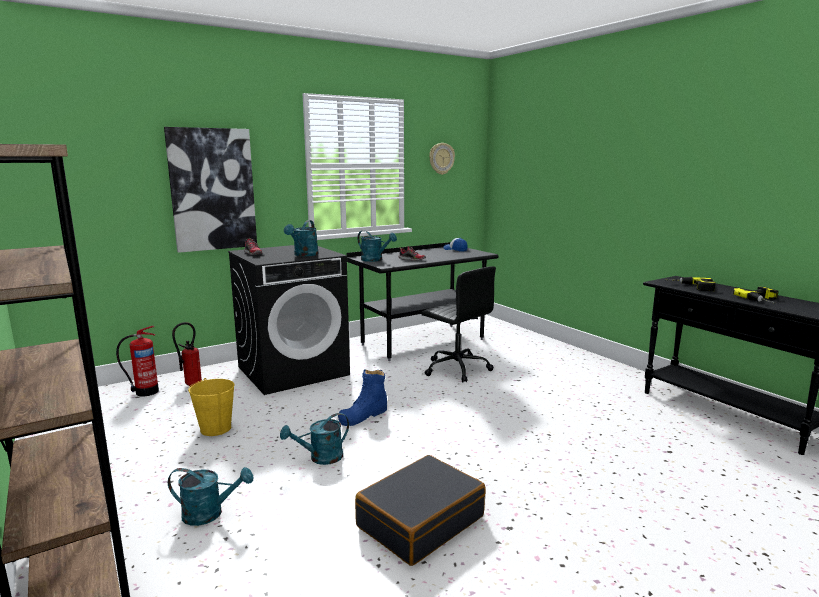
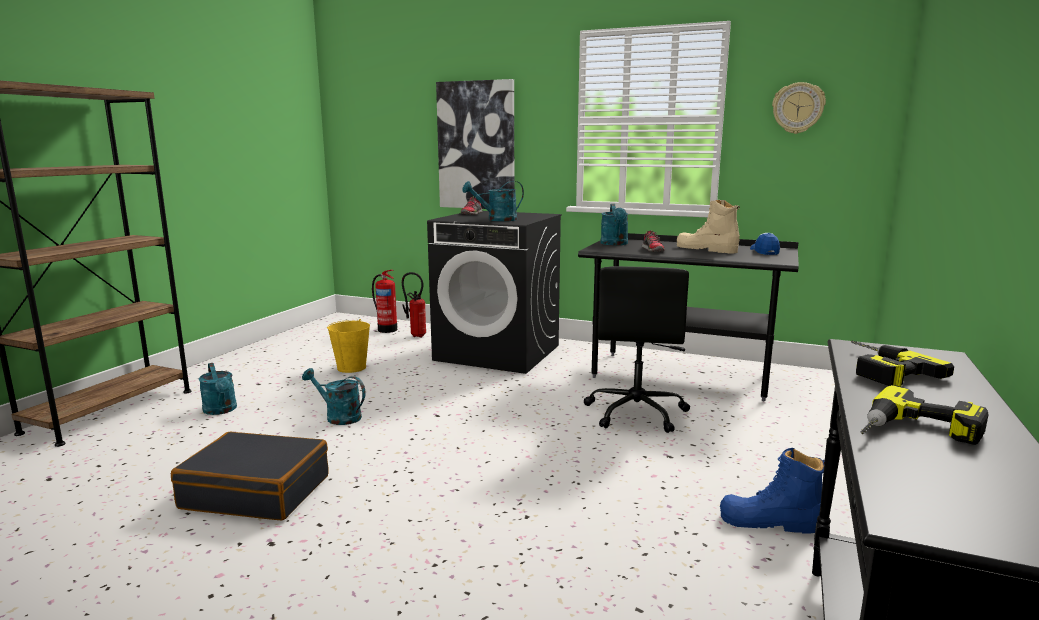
camera: 55 degrees right, 0 degrees up
(363, 416) = (442, 407): blue boot -> blue boot (770, 522)
(429, 254) = (706, 249): none -> beige boot

